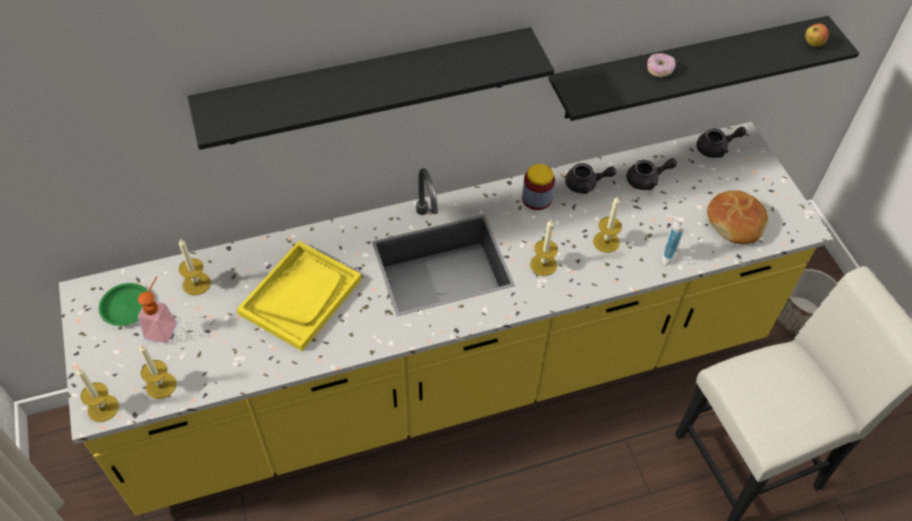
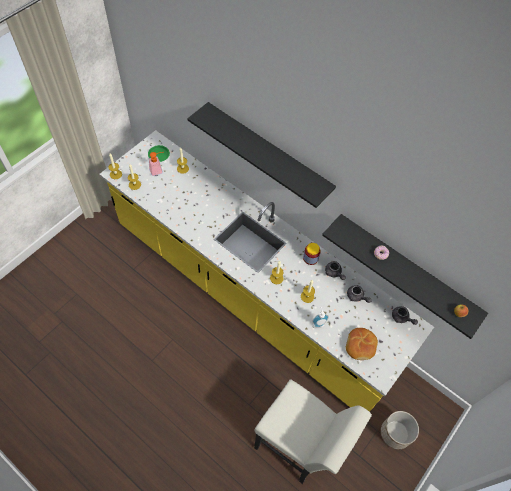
camera: 55 degrees right, 5 degrees up
(300, 296) = (200, 203): yellow tray -> none

